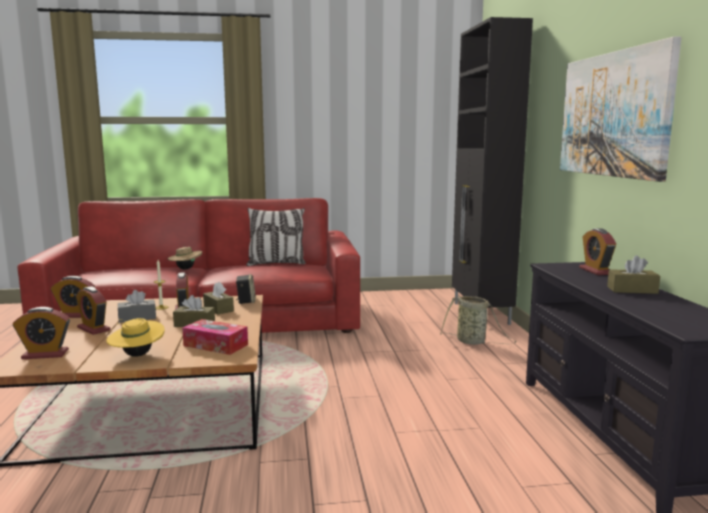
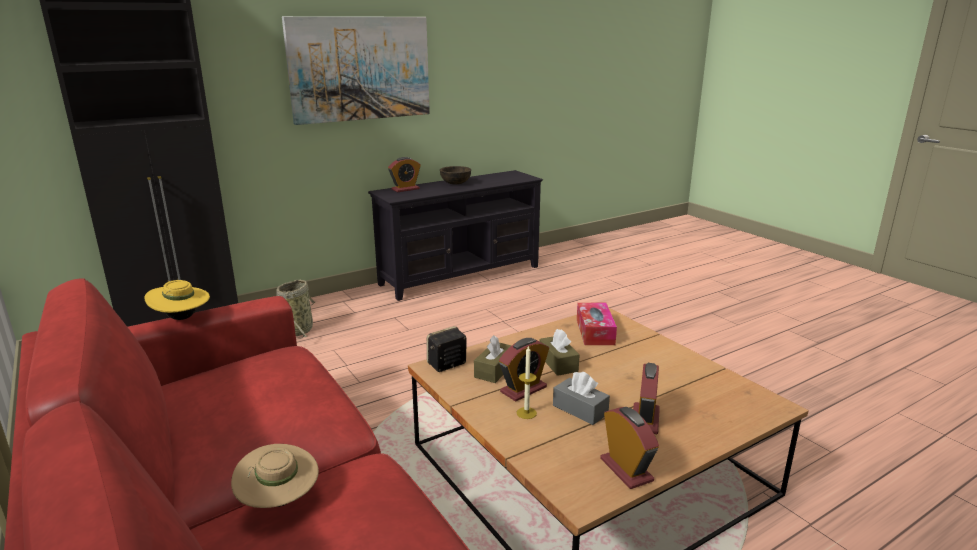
camera: 115 degrees left, 10 degrees up
(45, 354) = (730, 405): alarm clock -> none
(137, 355) = (660, 357): yellow hat -> yellow hat (182, 318)
(276, 264) = (185, 417): pillow -> none
(632, 290) = (455, 183): brown tissue box -> brown bowl

